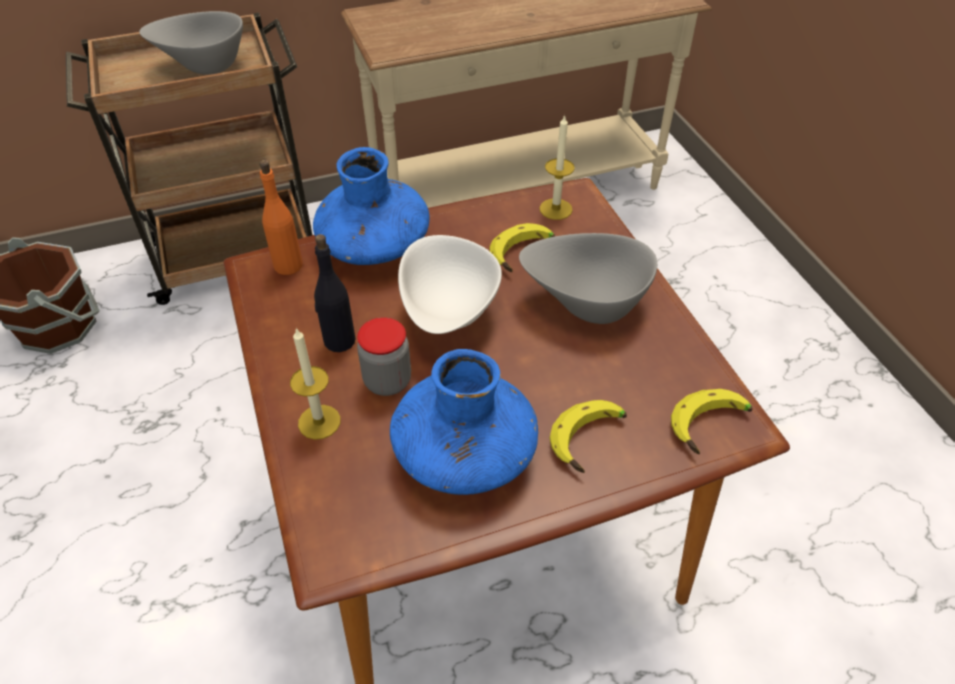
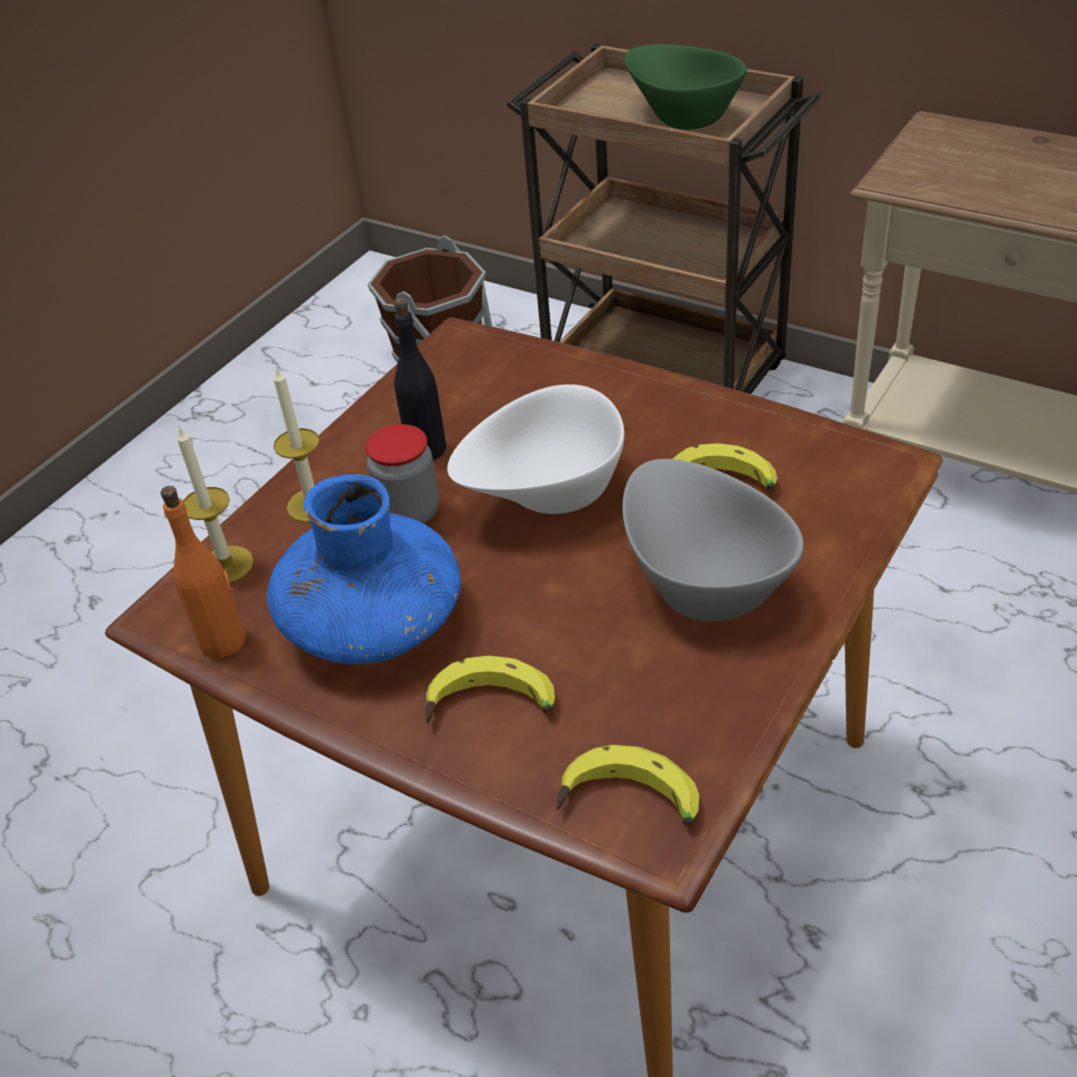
camera: 55 degrees right, 5 degrees down
(203, 66) = (682, 116): grey bowl -> green bowl
(288, 265) = (486, 354): orange bottle -> orange bottle (223, 641)
(374, 246) = (585, 383): blue vase -> none
(555, 209) = (835, 464): candle -> candle (226, 565)

